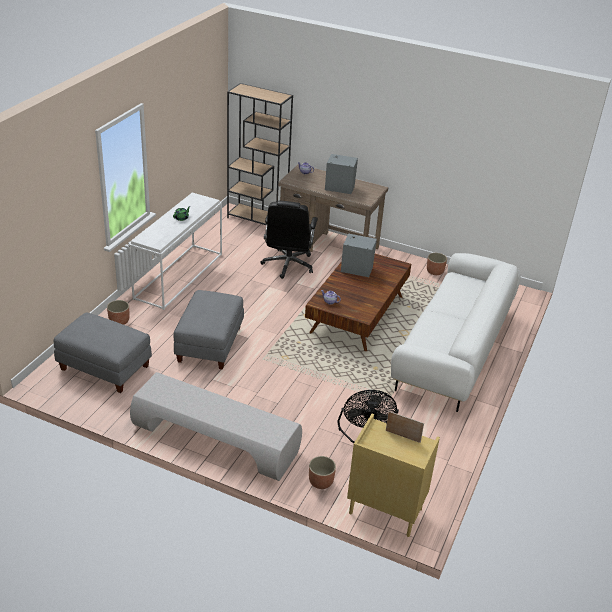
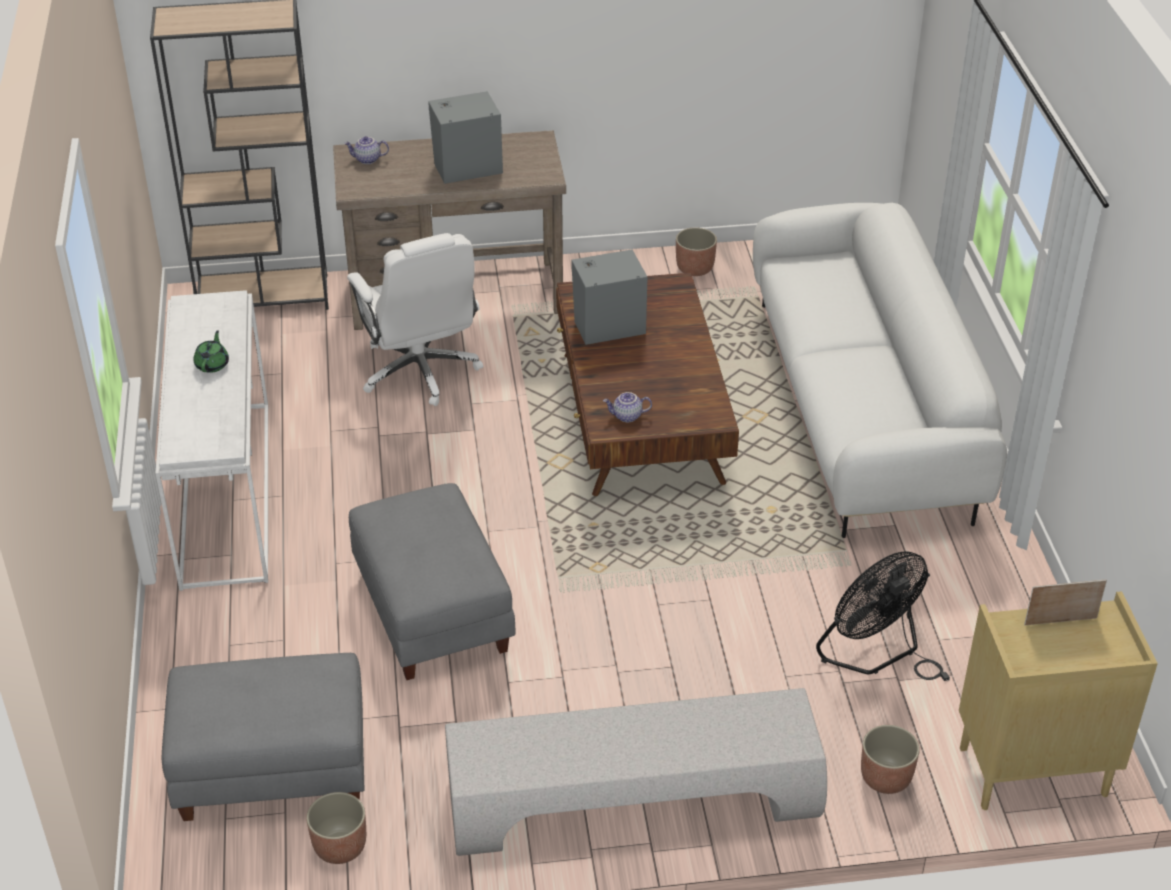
camera: 30 degrees left, 5 degrees up
(119, 321) = (200, 652): planter -> planter (340, 846)
(288, 265) = (420, 371): black office chair -> white office chair

